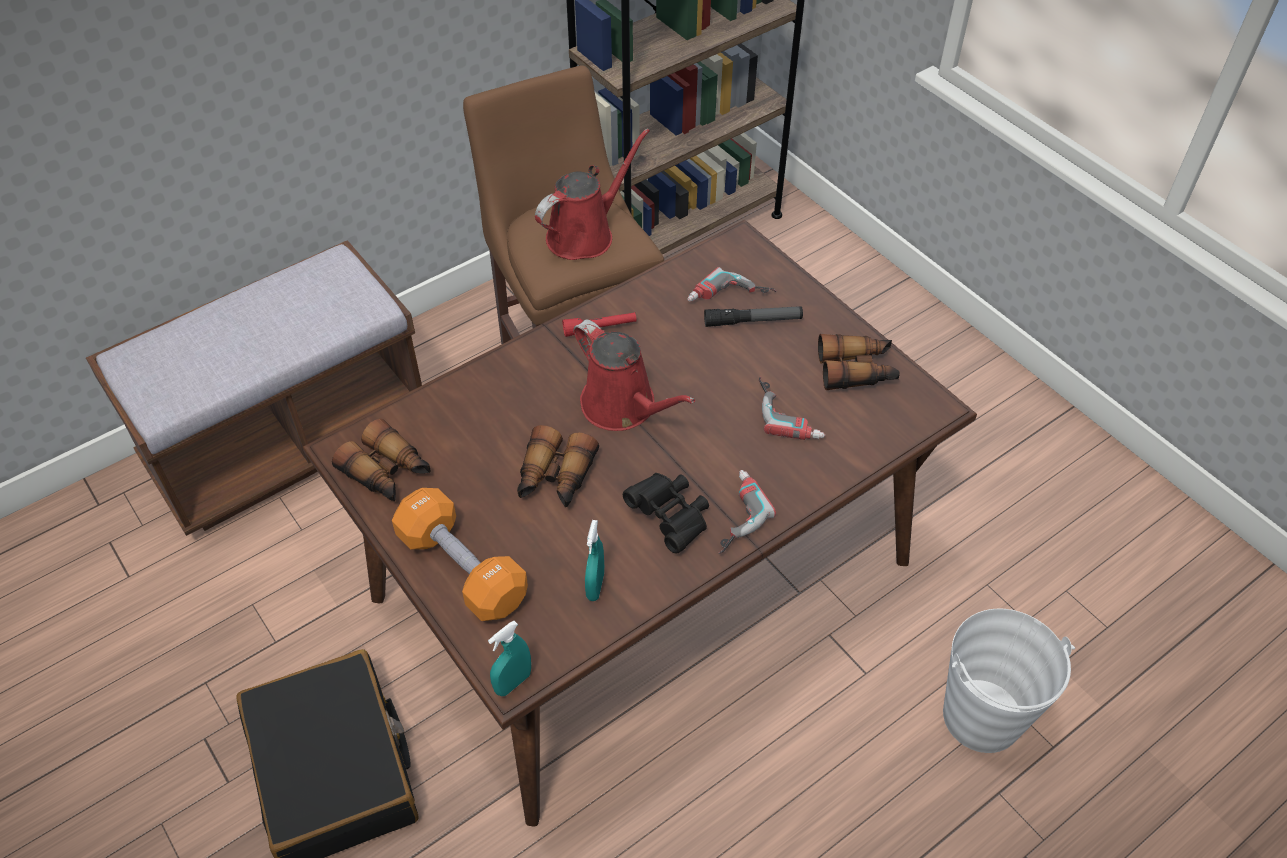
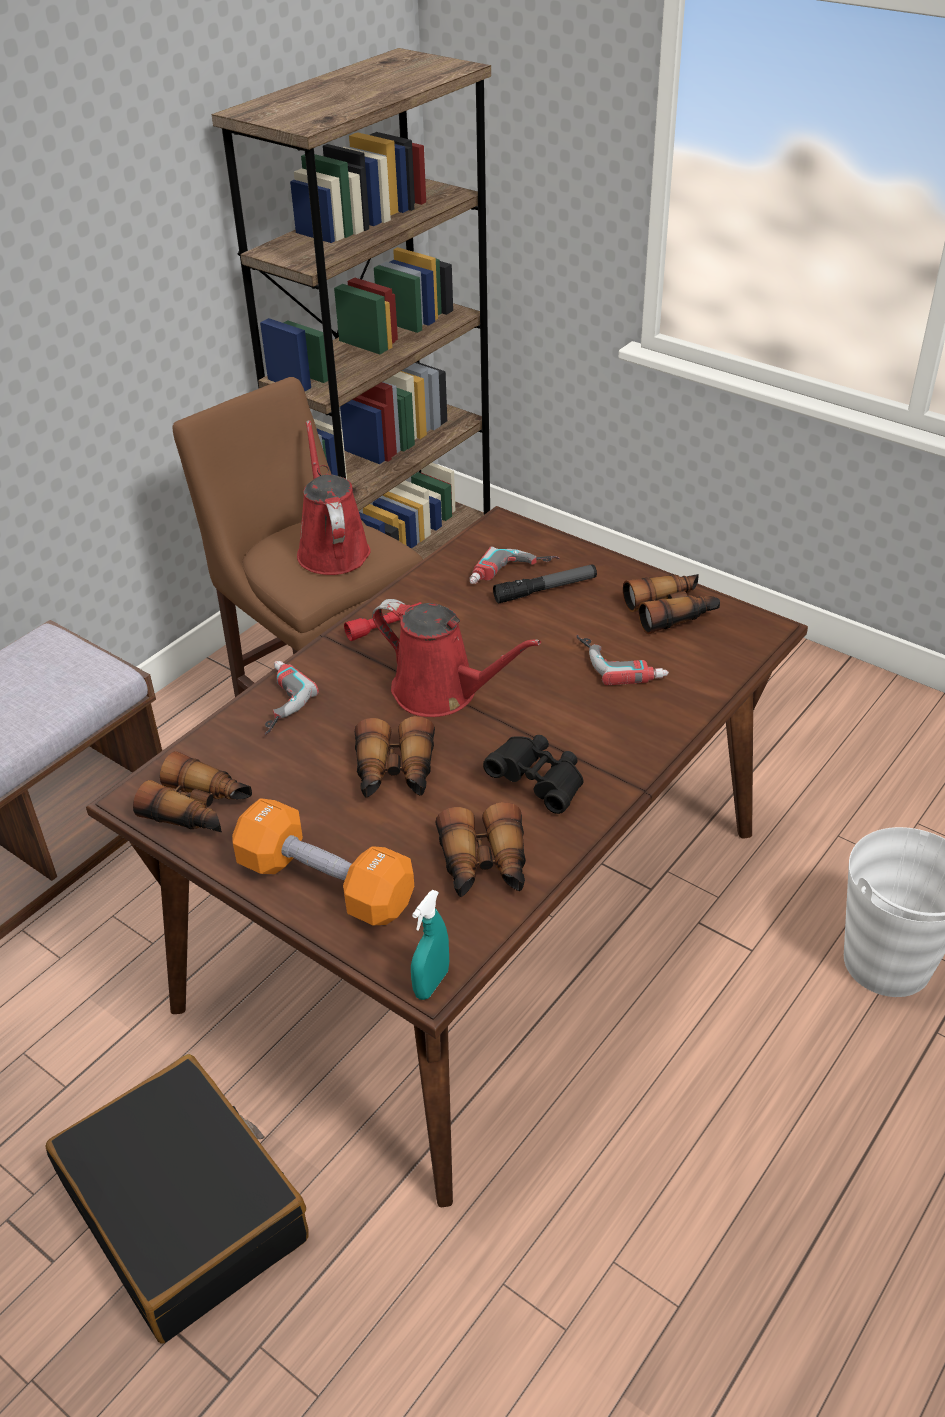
camera: 15 degrees left, 10 degrees down
(585, 234) = (332, 549): red watering can -> red watering can turned 45 degrees counterclockwise
(595, 586) = (484, 866): turquoise spray bottle -> binoculars
(732, 514) = (603, 765): power drill -> power drill (274, 702)

